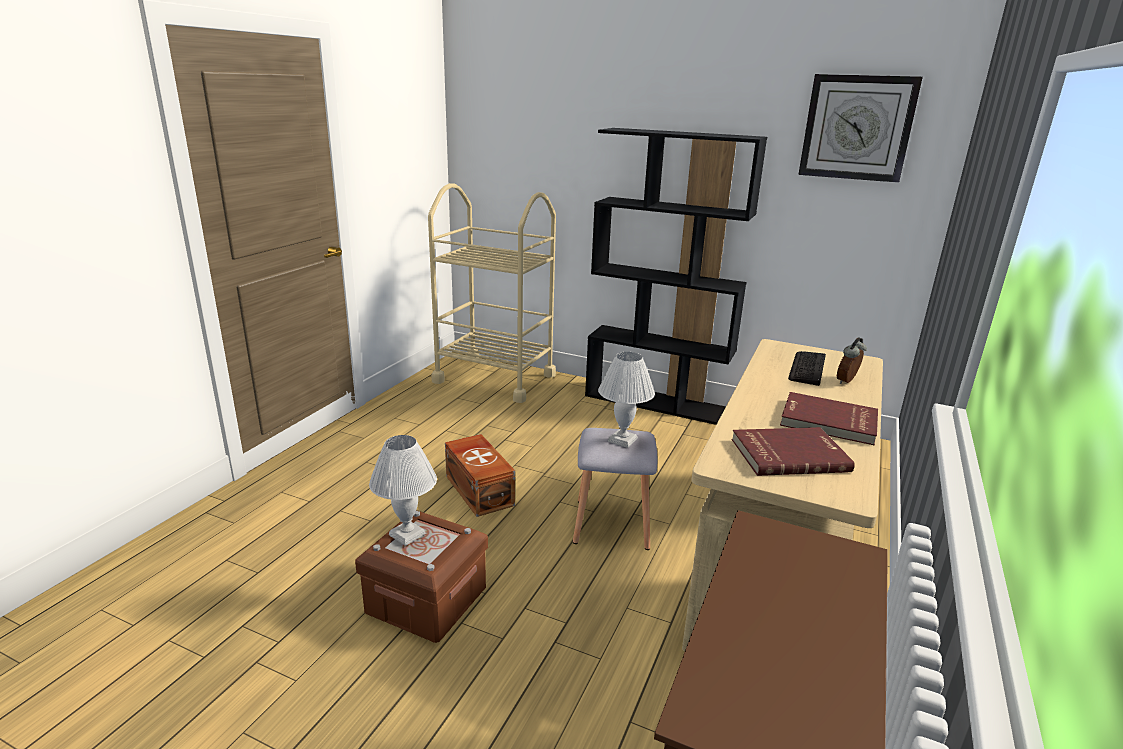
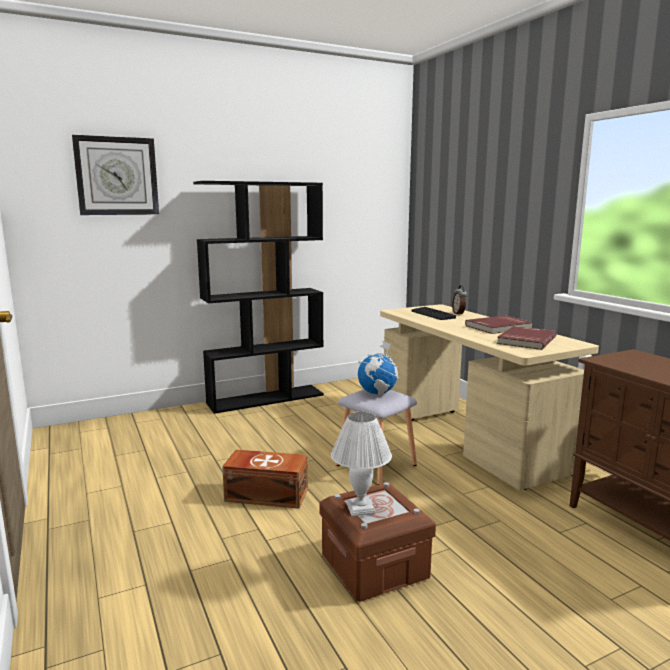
camera: 50 degrees left, 10 degrees down
(495, 378) = (119, 431): beige cart -> none
(621, 440) = (378, 393): white table lamp -> globe
(857, 128) = (357, 176): wall clock -> wall clock (117, 176)

